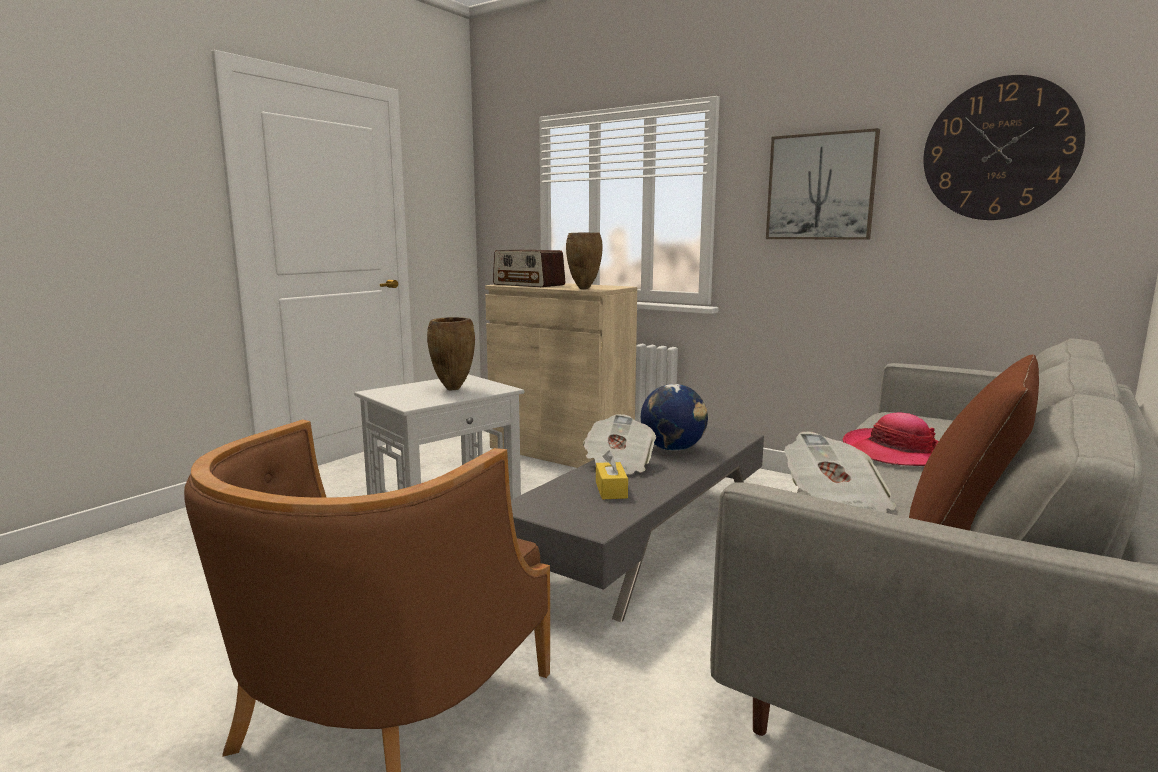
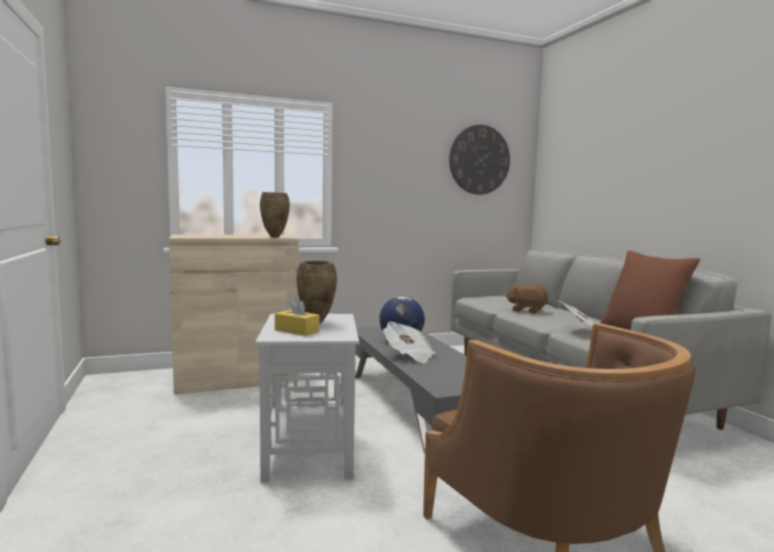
camera: 55 degrees left, 5 degrees down
(529, 285) = (206, 236): radio -> none
(611, 490) = (446, 367): yellow tissue box -> yellow tissue box (297, 331)
(820, 187) = (399, 171): picture -> none
(896, 452) = (527, 310): hat -> brown plush toy

